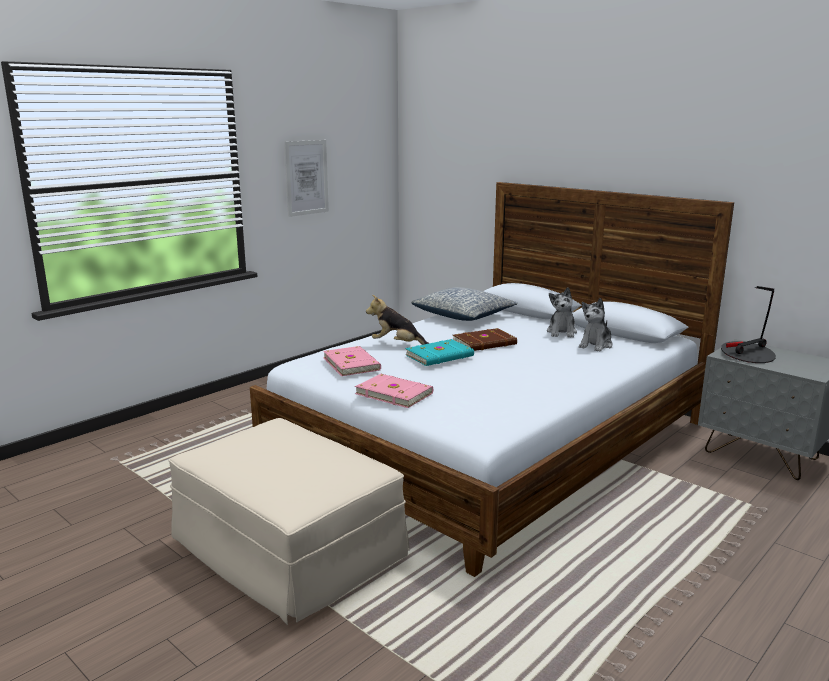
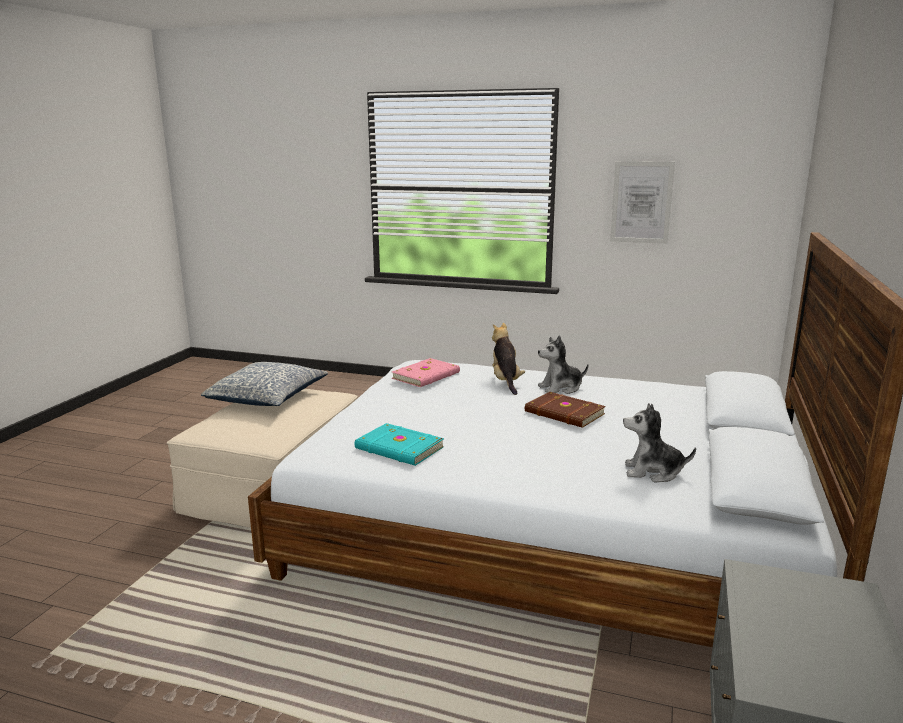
camera: 65 degrees right, 0 degrees up
(394, 393) = (375, 404): pink book -> none
(440, 356) = (490, 401): turquoise book -> turquoise book (399, 449)
(464, 316) = (652, 390): pillow -> pillow (268, 398)
(562, 332) = (675, 446): plush toy -> plush toy (561, 388)
(747, 354) = (788, 599): table lamp -> none

